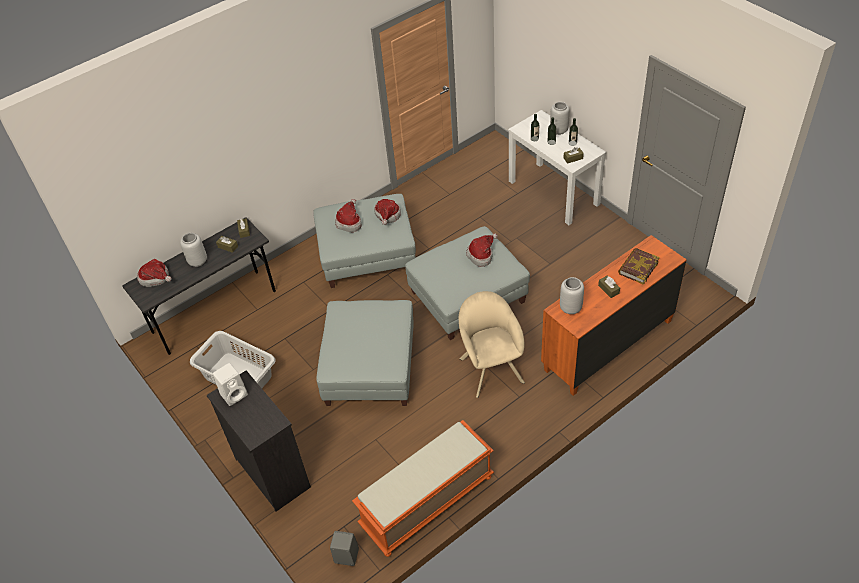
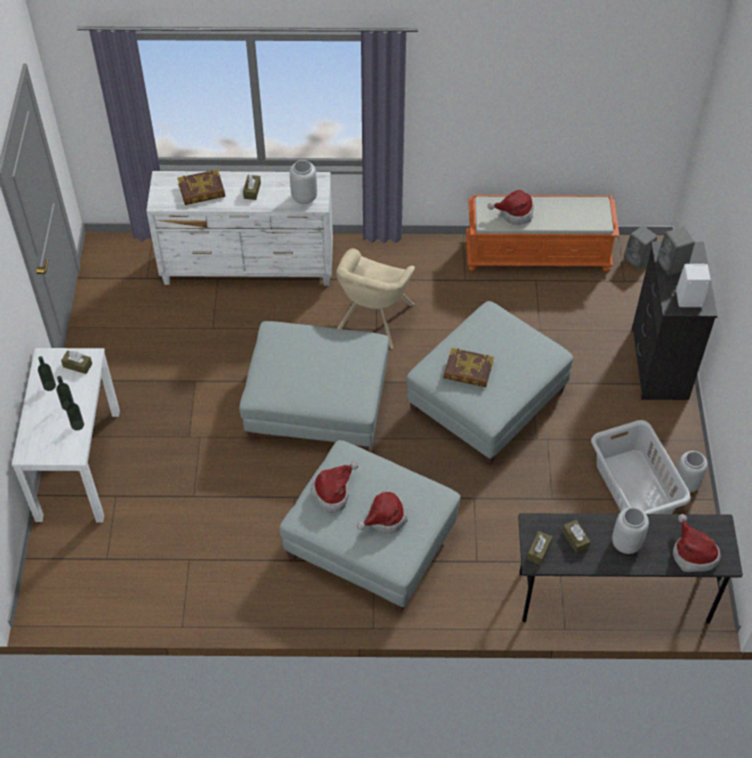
camera: 145 degrees left, 5 degrees up
(262, 413) = (673, 265): none -> grey speaker
(373, 320) = (468, 371): none -> book
(481, 255) = (288, 365): hat -> hat (514, 213)
(558, 130) = (38, 415): grey vase -> grey vase (686, 484)
(607, 345) = (249, 268): orange dresser -> white dresser

